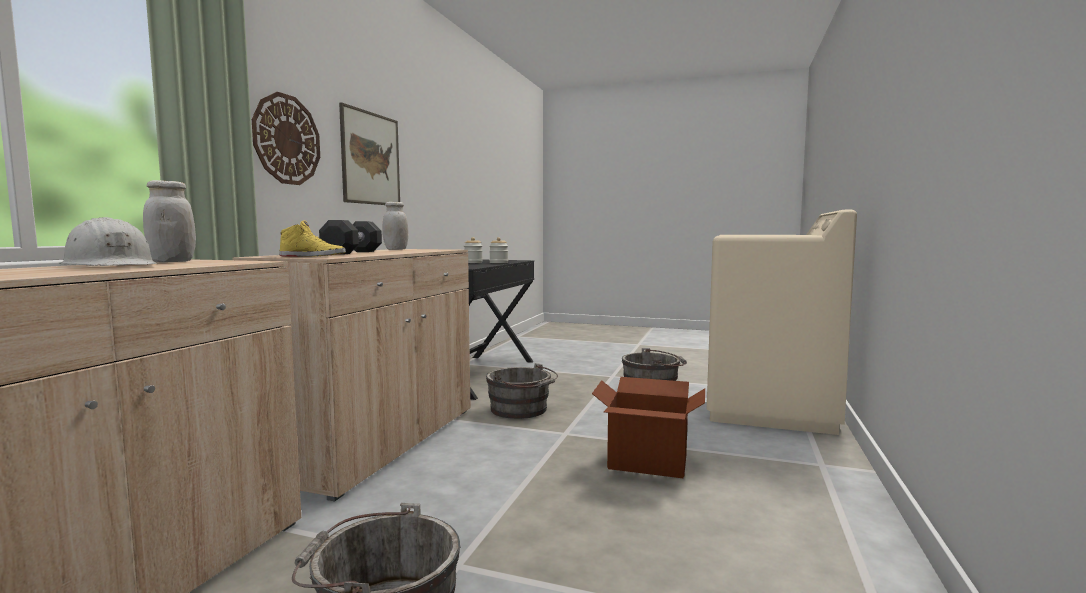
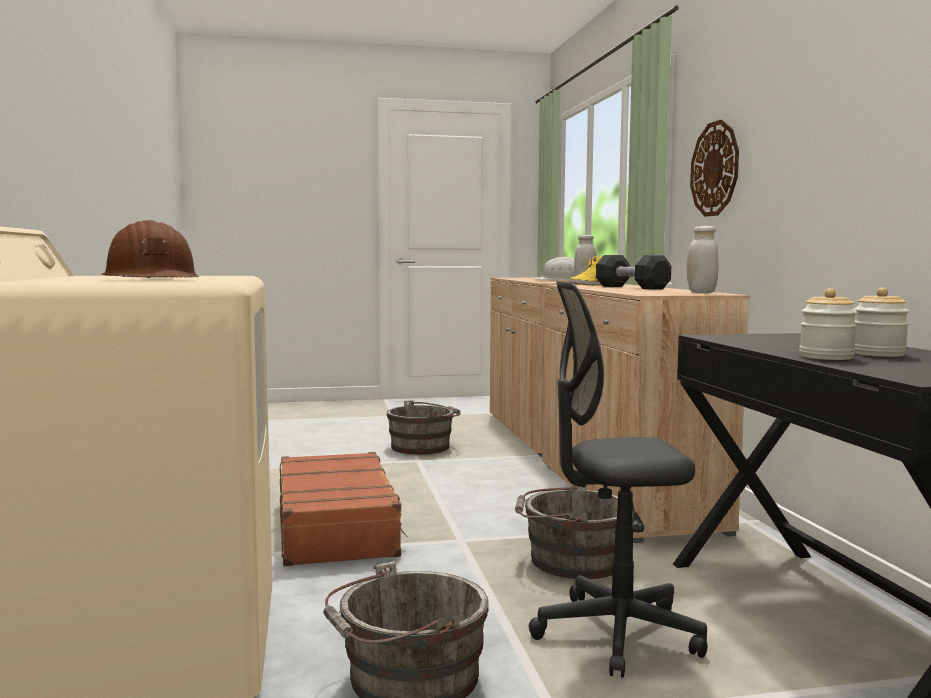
camera: 150 degrees right, 0 degrees up
(371, 158) = (804, 152): picture -> none
(557, 386) = (616, 634): none -> grey office chair
(647, 463) = (337, 527): cardboard box -> brown suitcase
(755, 234) = (152, 279): none -> brown hard hat

